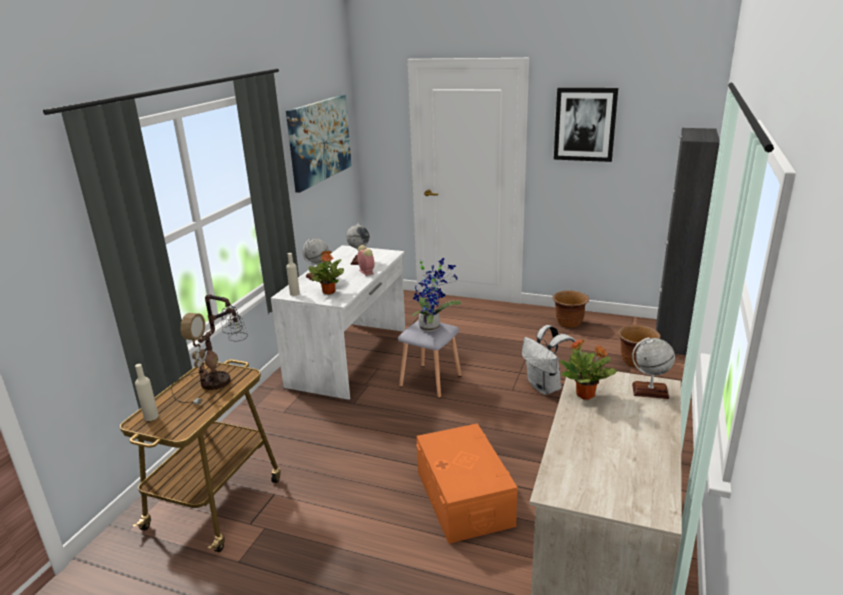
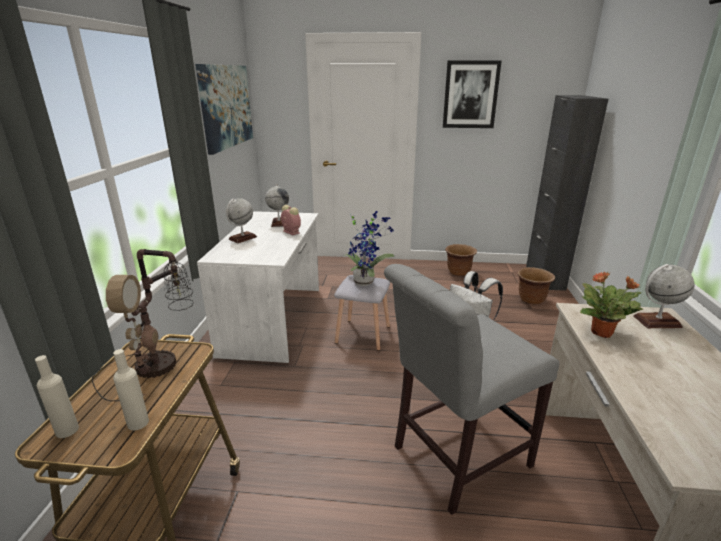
camera: 15 degrees left, 0 degrees up
(294, 293) = (223, 256): beige bottle -> beige bottle (138, 423)
(329, 291) = (261, 252): potted plant -> none
(464, 498) = (455, 458): orange storage box -> grey chair

